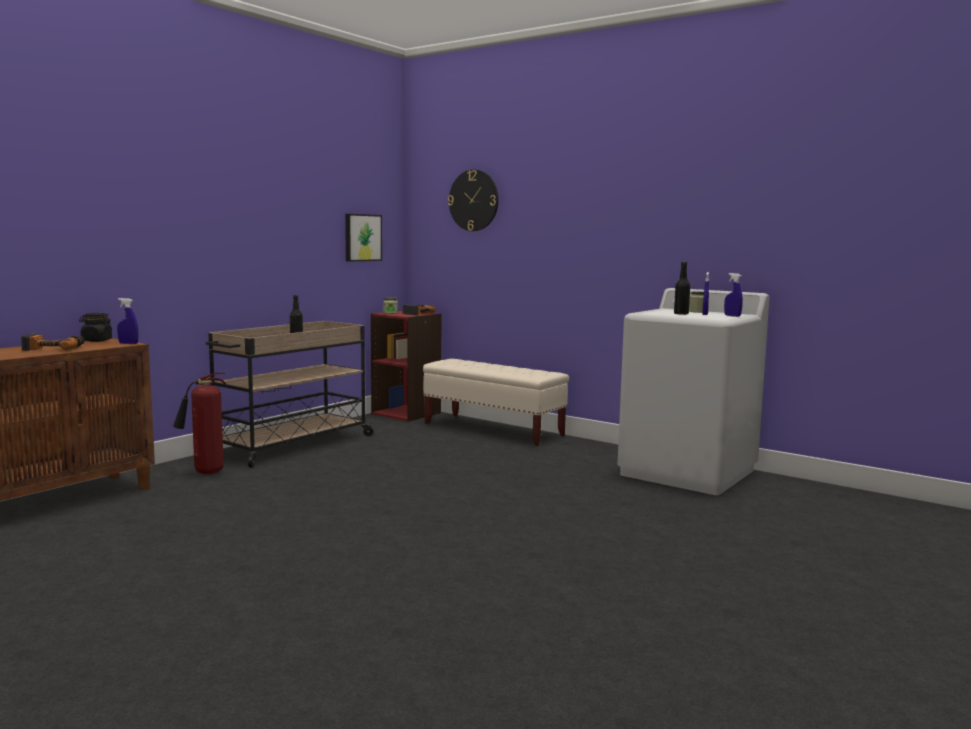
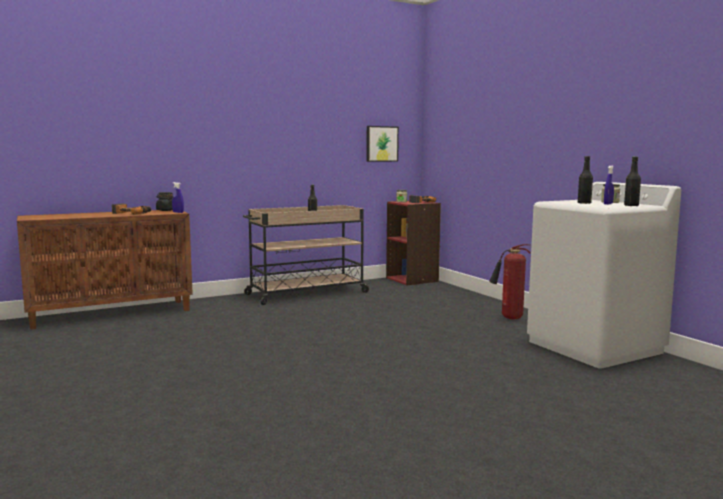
camera: 25 degrees right, 0 degrees up
(205, 473) = (231, 305): fire extinguisher -> fire extinguisher (509, 318)
(474, 200) = (464, 112): wall clock -> none
(493, 430) = (464, 297): beige bench -> none
(732, 316) = (631, 206): blue spray bottle -> black bottle

